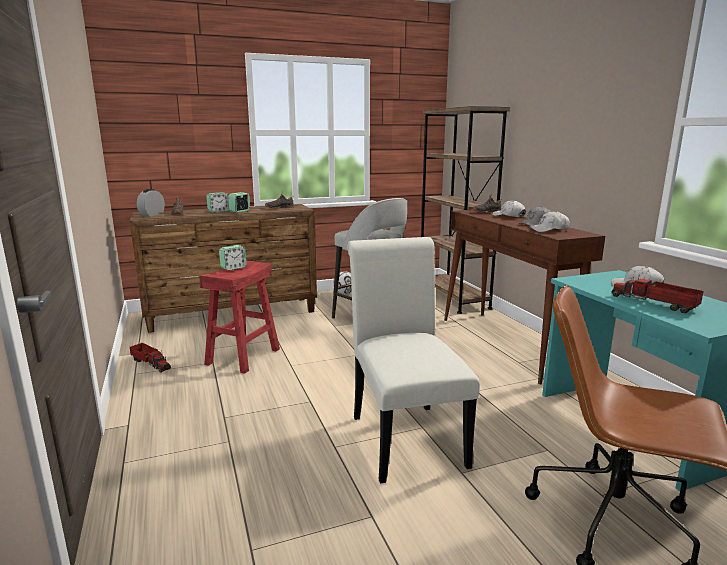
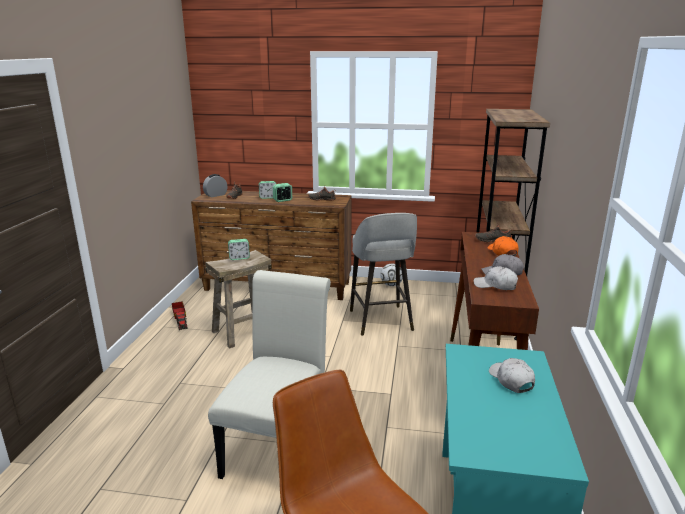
camera: 30 degrees right, 5 degrees up
(243, 356) = (244, 331): red stool -> beige stool
(508, 216) = (502, 252): white cap -> orange cap
(655, 303) = (484, 407): toy truck -> none

